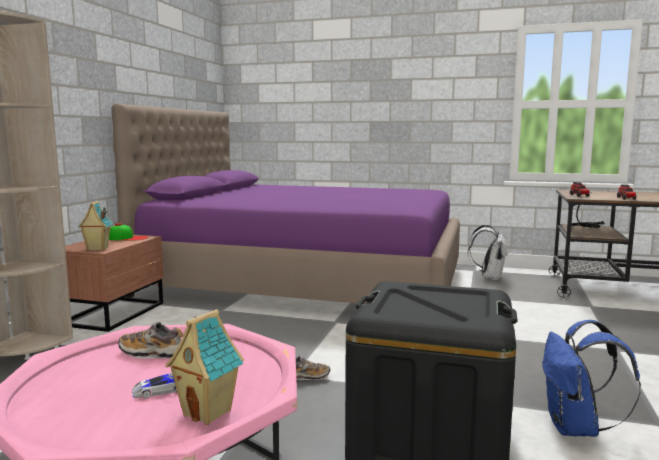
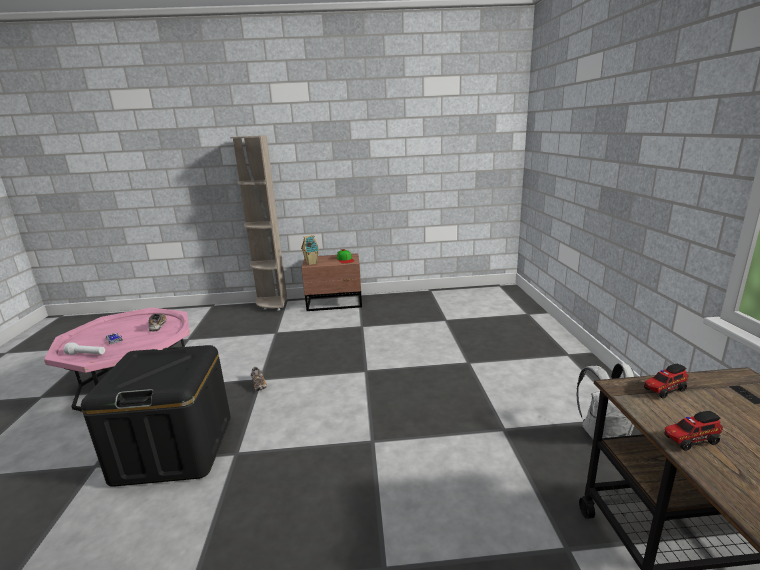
camera: 70 degrees right, 10 degrees up
(208, 412) = (87, 354): toy house -> white flashlight
(305, 281) = (459, 334): purple bed -> none
(576, 428) = (186, 524): blue backpack -> none

